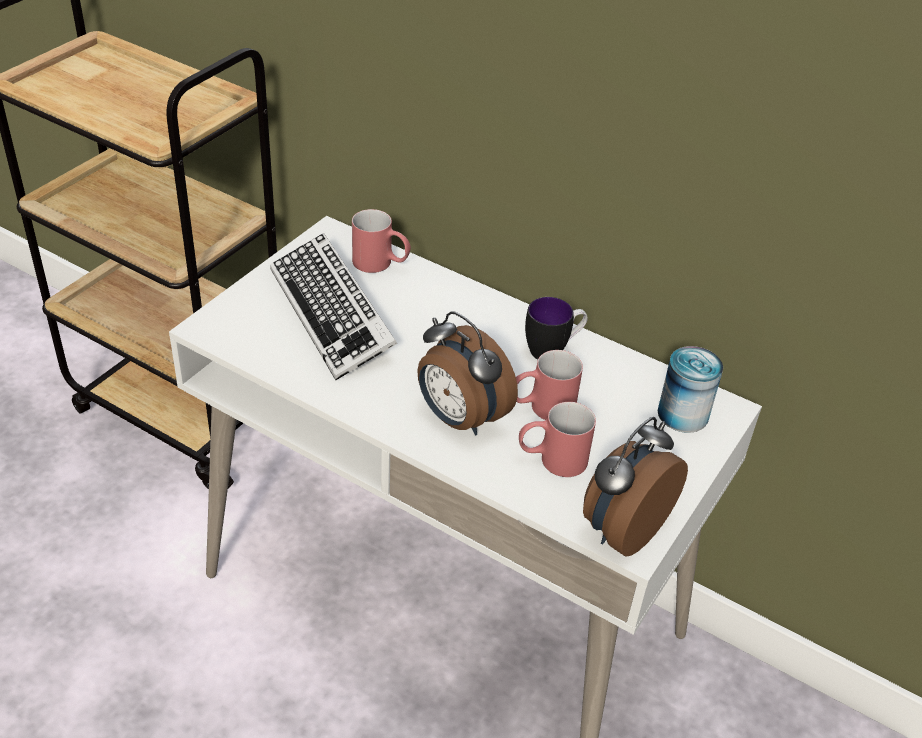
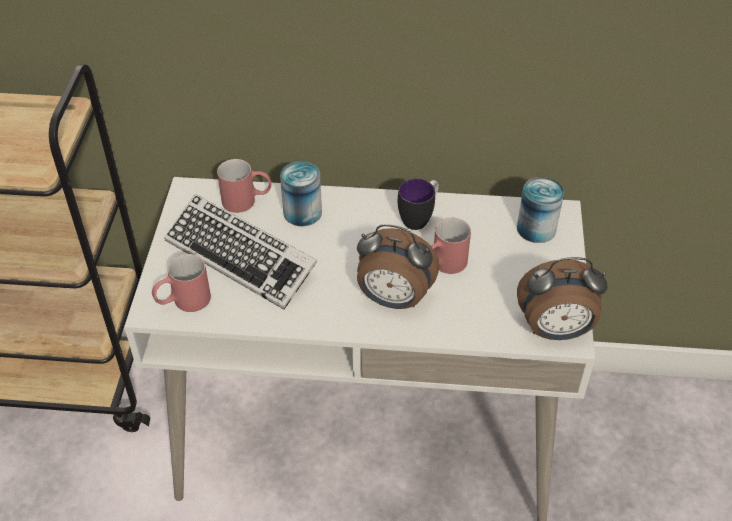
camera: 25 degrees left, 5 degrees up
(429, 296) = (302, 212): none -> can
(551, 460) = (477, 302): red mug -> red mug (183, 302)
(622, 529) = (555, 330): alarm clock -> alarm clock turned 105 degrees counterclockwise

